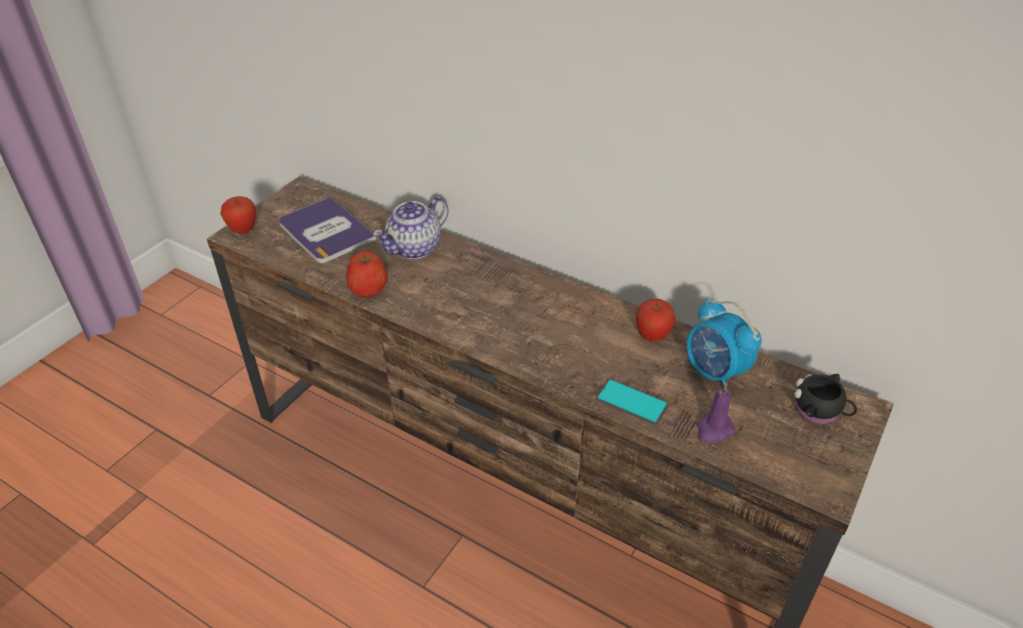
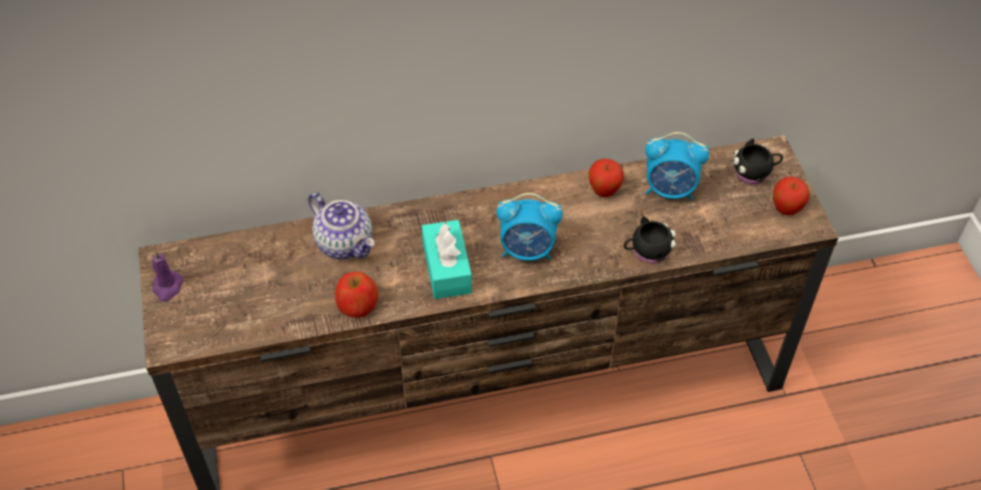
camera: 45 degrees left, 10 degrees up
(243, 230) = (170, 335): apple -> apple (786, 210)
(326, 231) = (248, 282): book -> none
(414, 248) = (345, 243): teapot -> teapot turned 45 degrees counterclockwise
(458, 307) = (446, 268): none -> turquoise tissue box
(532, 335) = (527, 250): none -> alarm clock
(632, 402) = (647, 251): phone -> black mug
(713, 430) = (713, 232): purple candle -> purple candle (167, 287)

